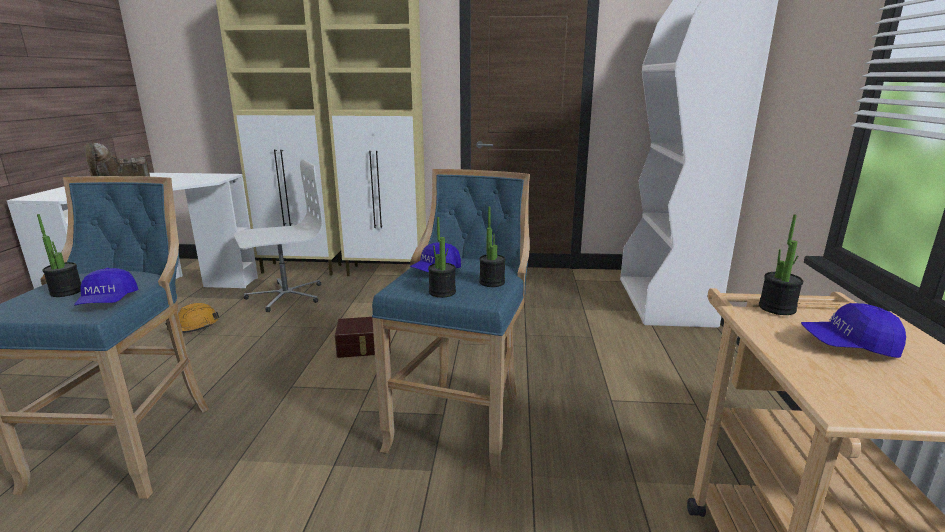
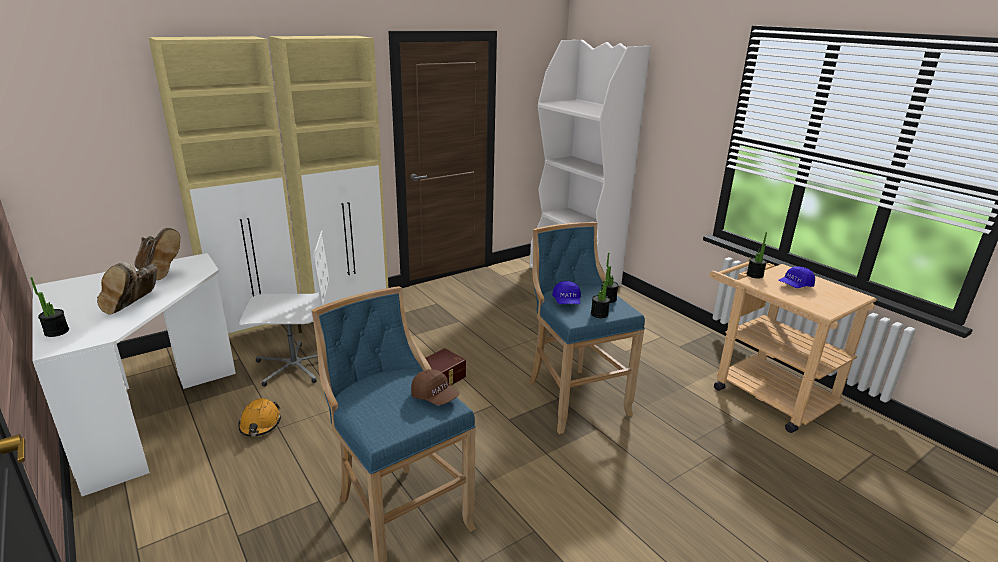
camera: 40 degrees left, 5 degrees up
(66, 292) = (381, 405): potted plant -> potted plant (56, 332)
(108, 302) = (435, 397): blue cap -> brown cap
(184, 178) = (159, 274): none -> brown boot
(285, 296) = (294, 366): white office chair -> white office chair turned 60 degrees clockwise

